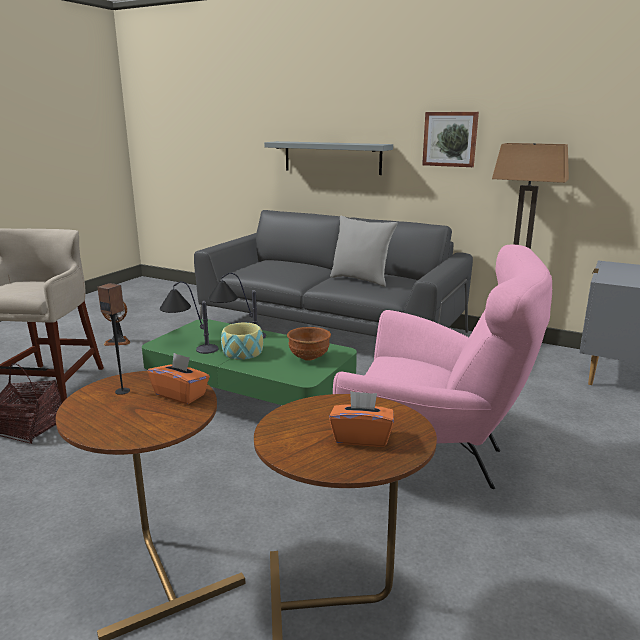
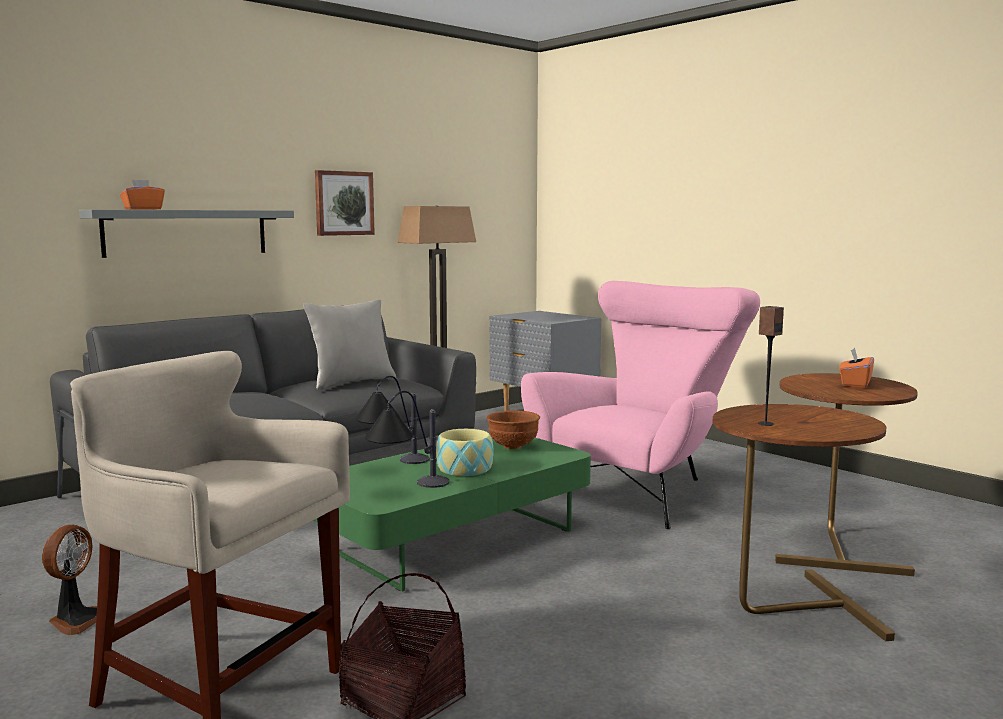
camera: 70 degrees left, 10 degrees down
(181, 395) = (777, 410): orange tissue box -> orange tissue box (143, 209)

